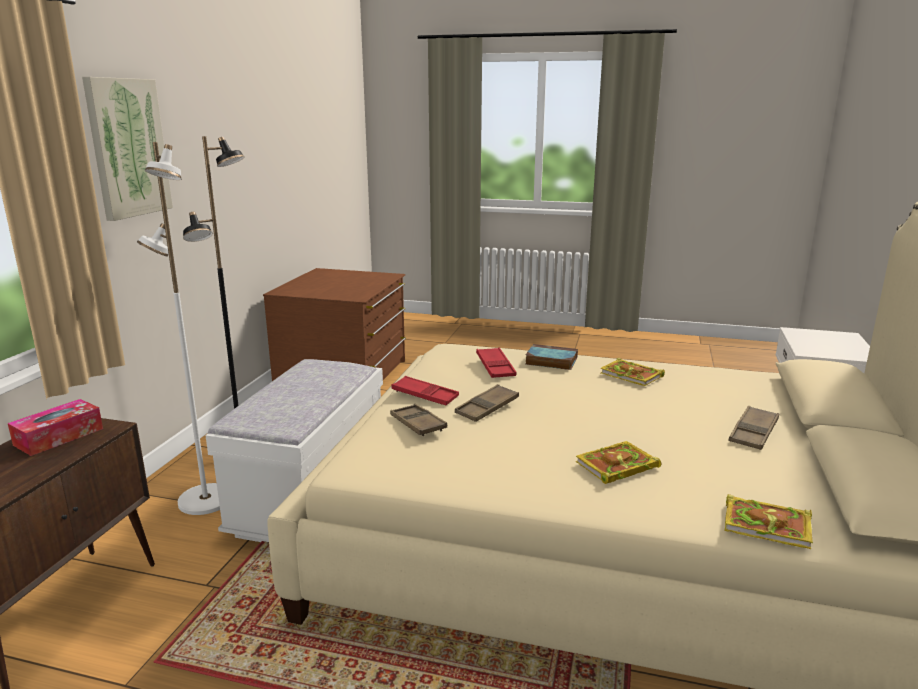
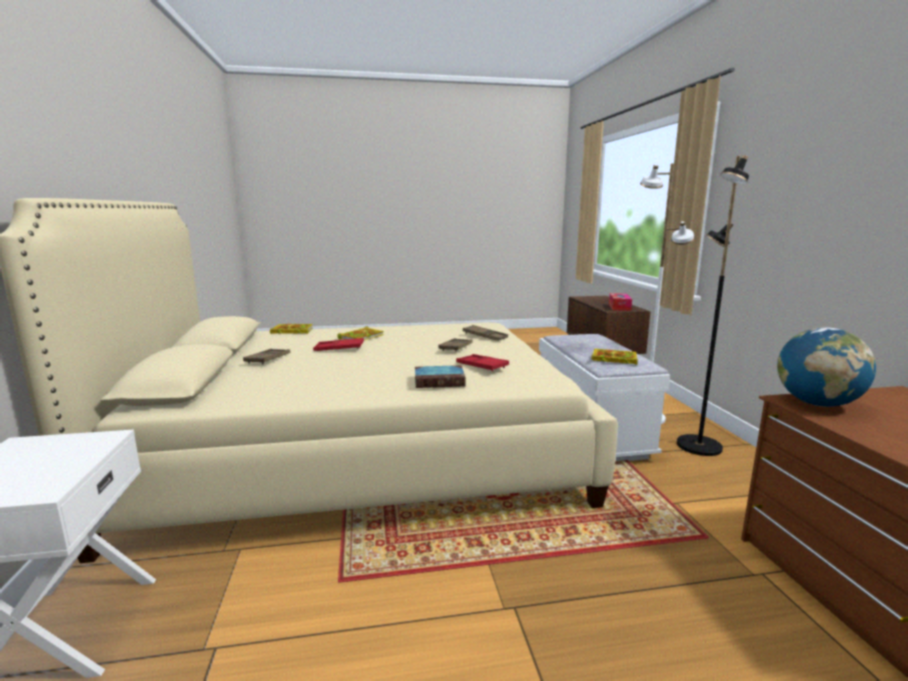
camera: 155 degrees right, 5 degrees down
(128, 148) = (773, 169): picture -> none
(349, 294) = (817, 403): none -> globe
(425, 395) = (506, 348): red tray -> red tray (339, 348)
(633, 375) = (354, 382): book -> book (613, 359)

